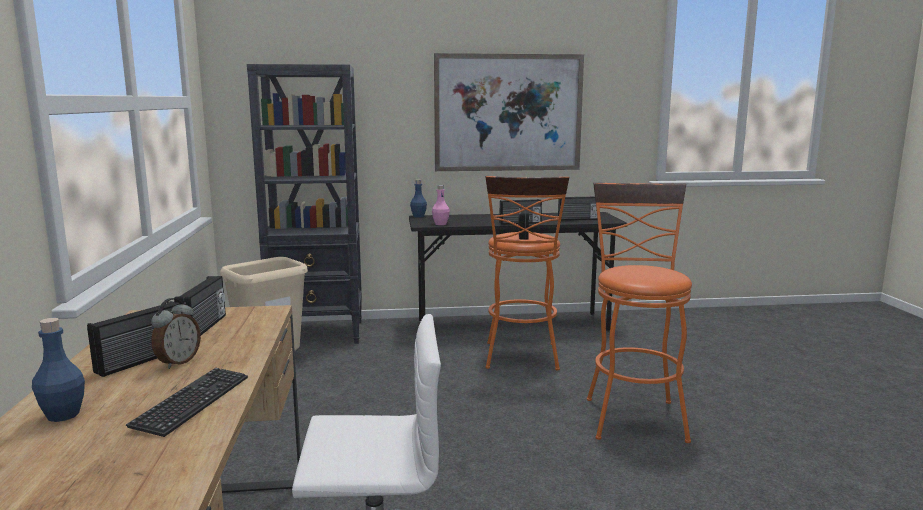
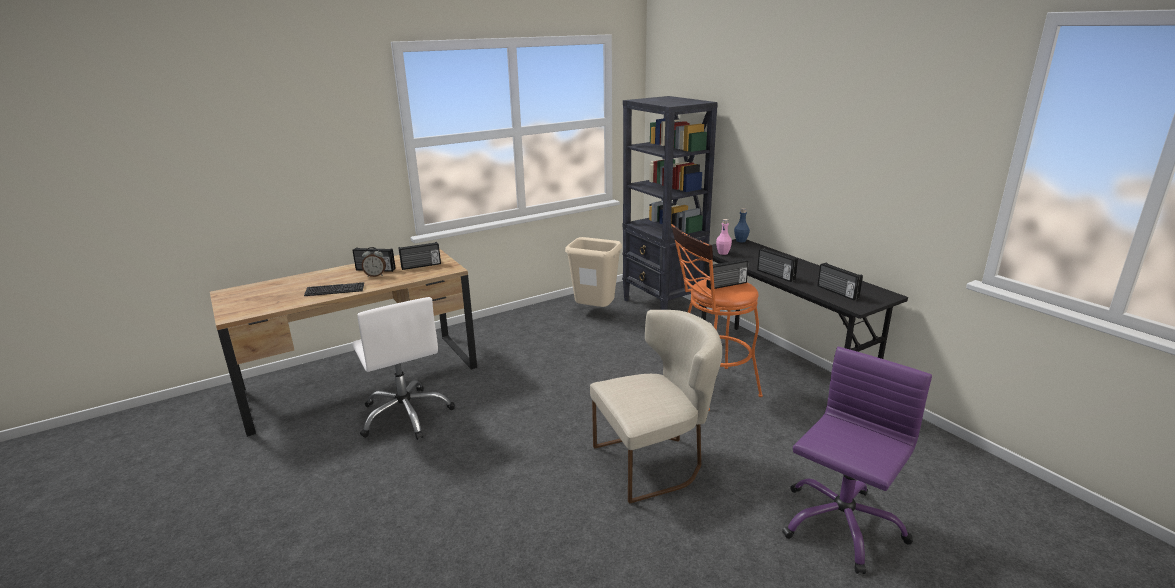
camera: 65 degrees right, 10 degrees up
(63, 415) = (319, 277): blue bottle -> none
(508, 113) = (829, 162): picture -> none
(633, 414) = (655, 461): orange stool -> beige chair
(751, 370) = (840, 524): none -> purple office chair

